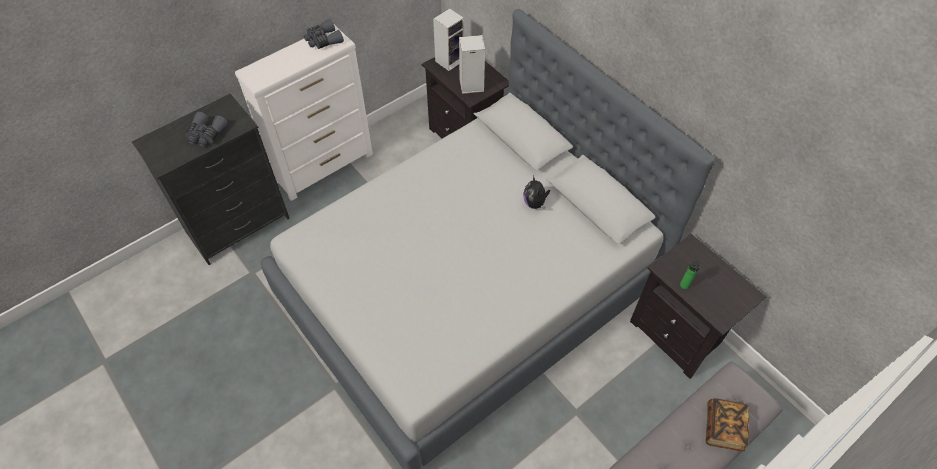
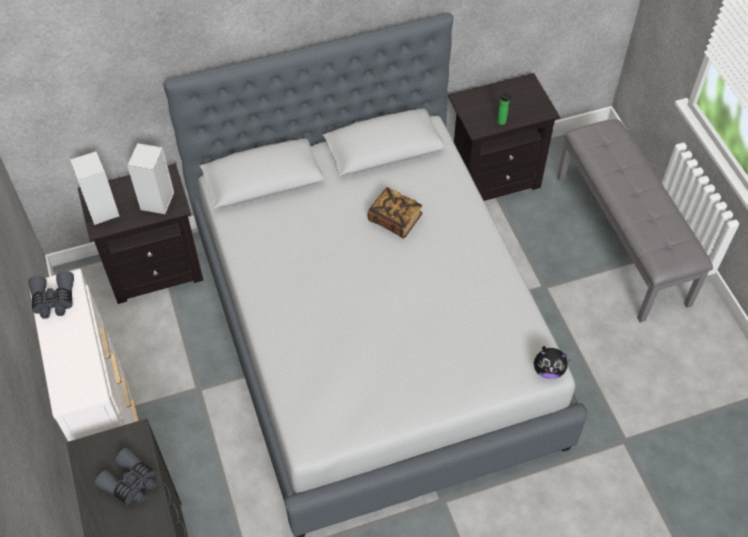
camera: 70 degrees left, 0 degrees up
(535, 203) = (359, 198): plush toy -> plush toy (548, 370)
(723, 428) = (628, 163): book -> book (395, 220)

